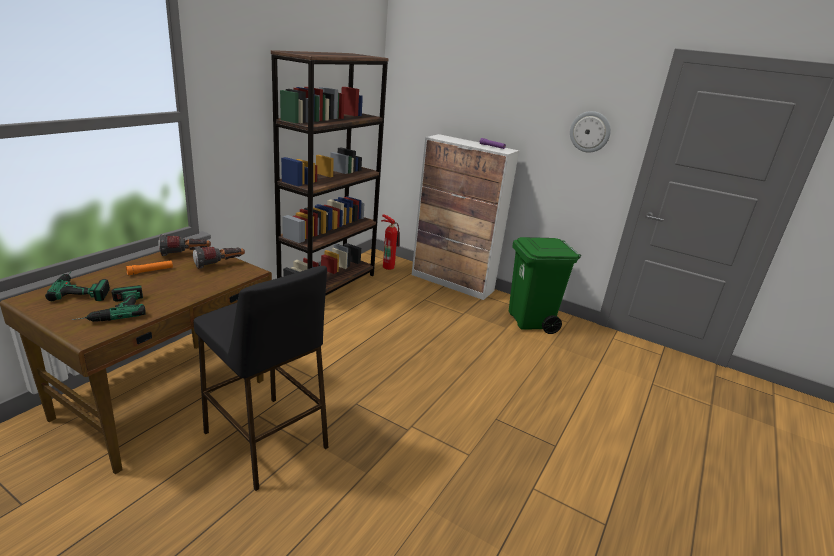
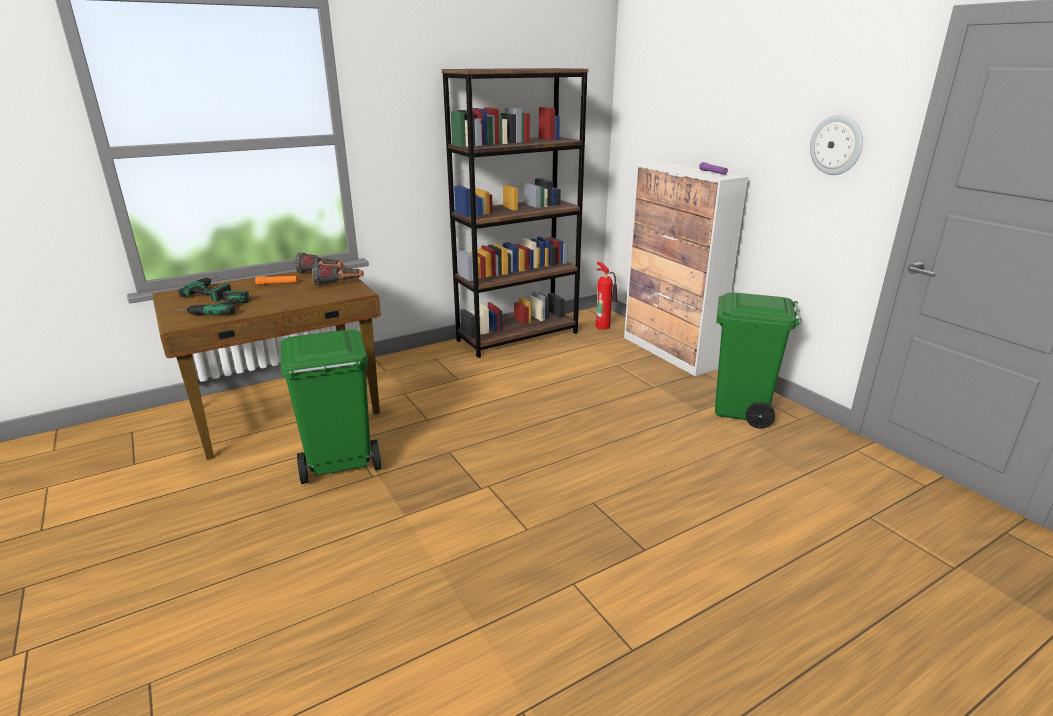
camera: 30 degrees right, 0 degrees up
(266, 440) = (339, 464): black stool -> green trash can

